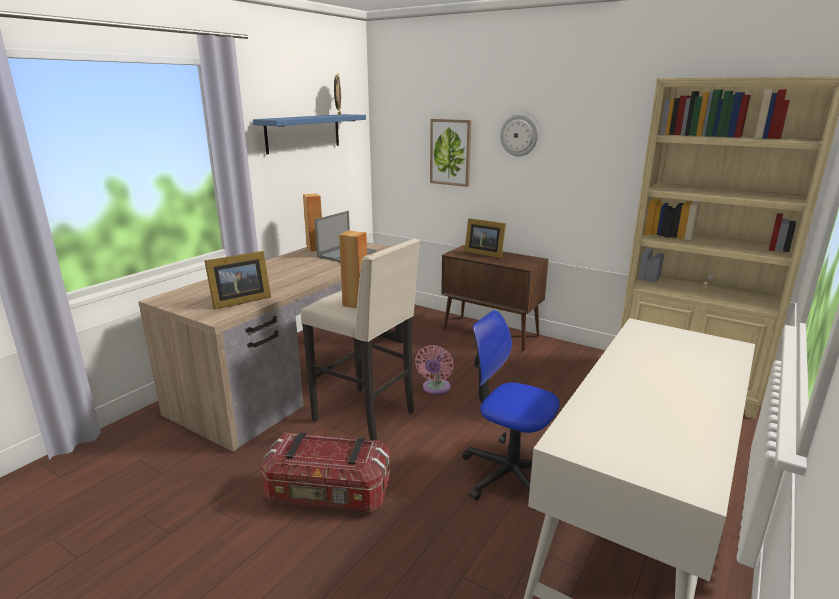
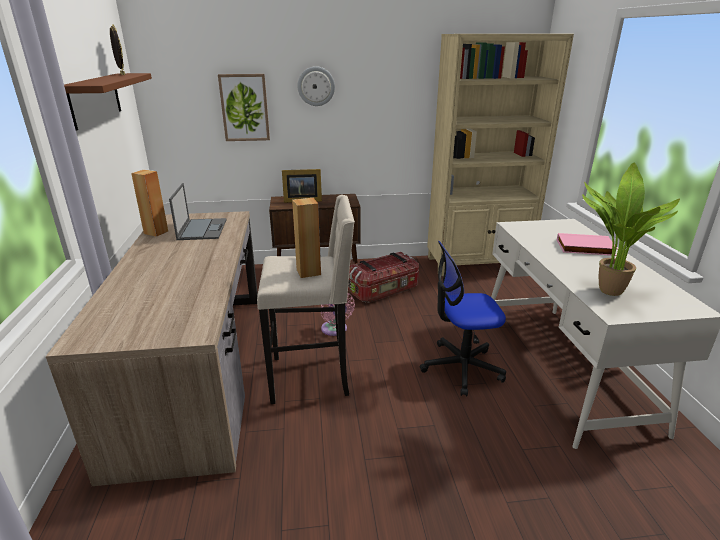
camera: 40 degrees left, 5 degrees up
(238, 301) = (184, 309): picture frame -> none
(303, 133) = (95, 99): blue shelf -> brown shelf
(328, 495) = (369, 454): storage box -> storage box (384, 291)
(610, 421) = (606, 290): none -> potted plant
(689, 376) = (585, 248): none -> pink book

